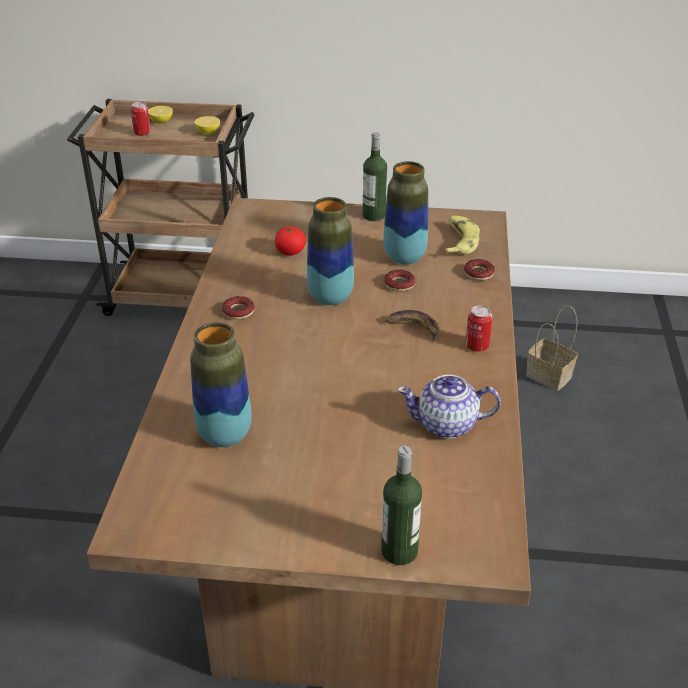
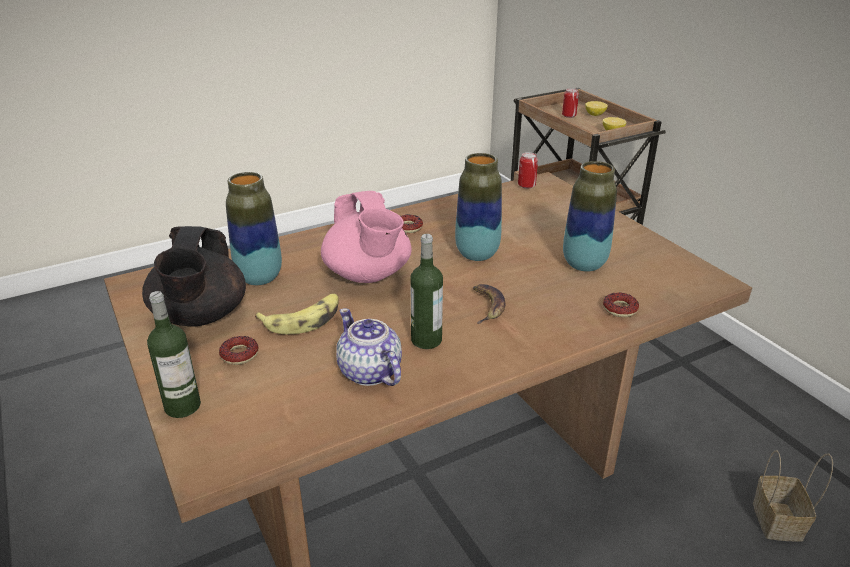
camera: 55 degrees right, 5 degrees down
(256, 498) = (200, 316): none -> black teapot
(290, 252) = (512, 217): tomato -> none
(297, 368) = (368, 275): none -> pink teapot
(374, 215) = (622, 229): bottle -> bottle (426, 340)
(399, 284) = (540, 276): donut -> donut (239, 354)
(458, 241) = (654, 280): banana -> banana (303, 320)
(477, 346) = (504, 348): can -> can (526, 185)

